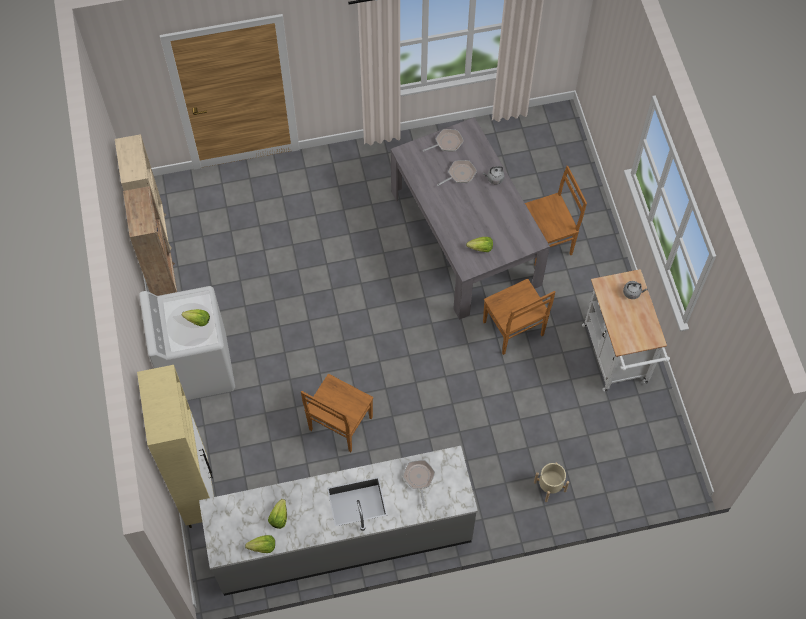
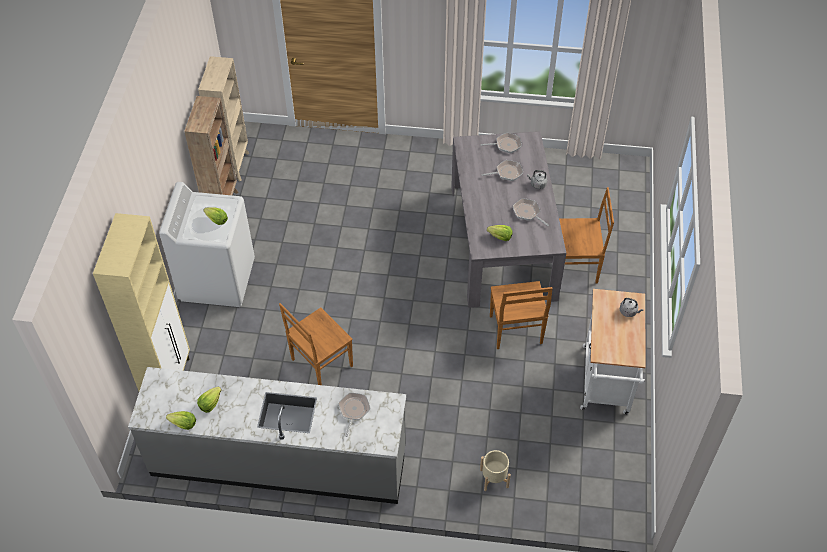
camera: 20 degrees right, 10 degrees down
(497, 213) = (527, 213): none -> frying pan

